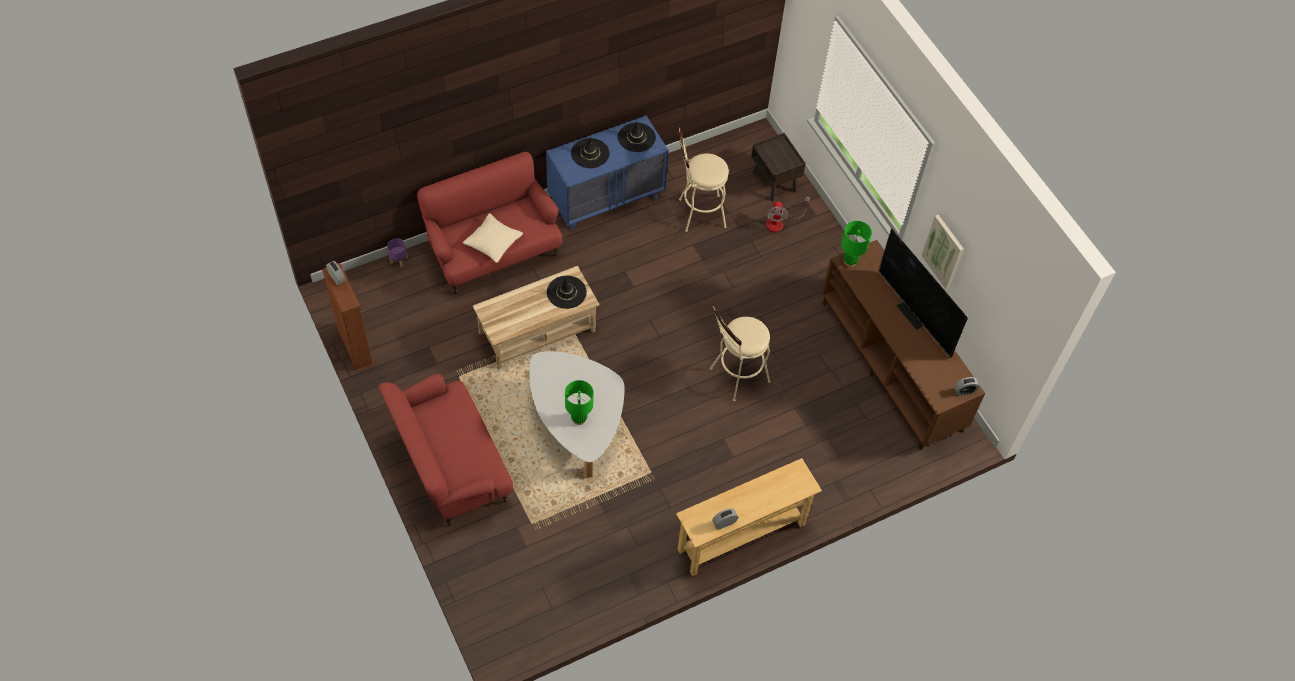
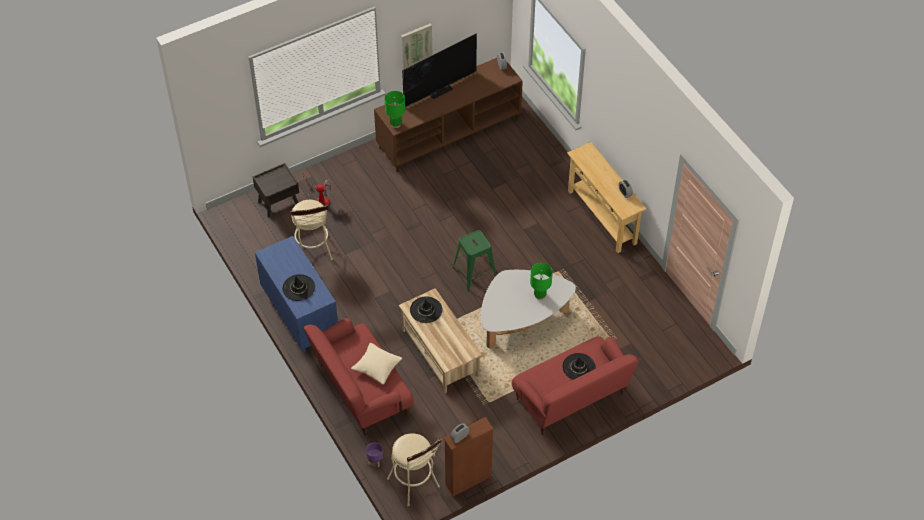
camera: 90 degrees left, 5 degrees down
(636, 137) = (280, 257): black hat -> black hat (579, 367)
(655, 376) = (474, 272): none -> green stool
(735, 377) = (469, 223): beige stool -> beige stool (416, 485)

